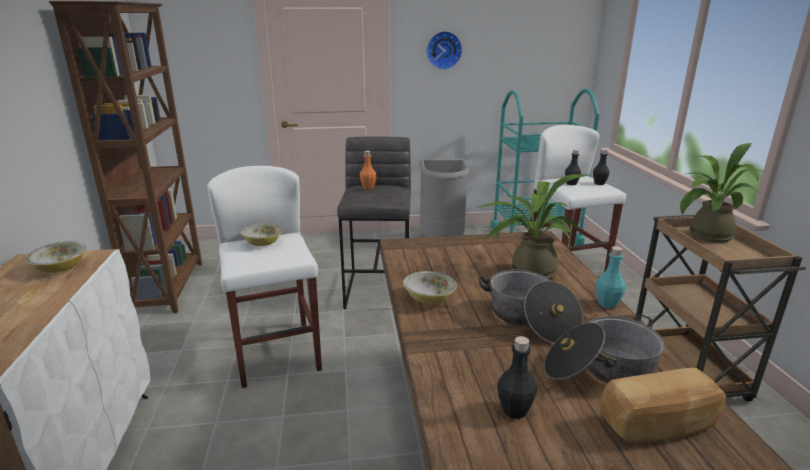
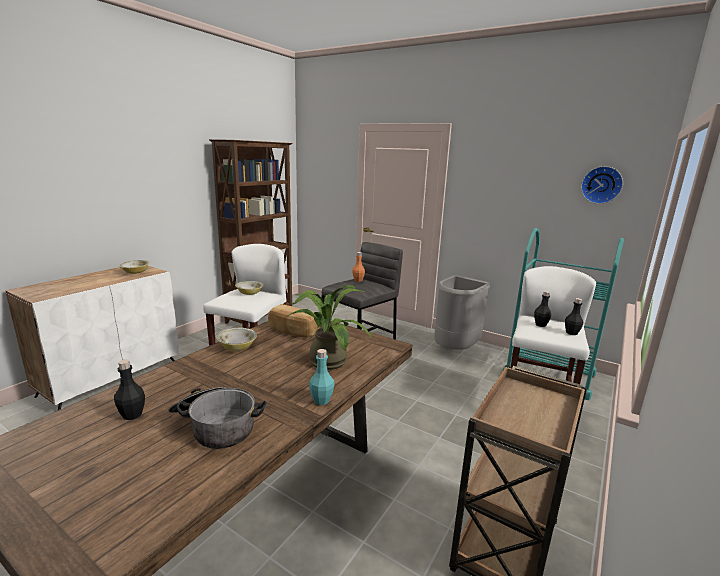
camera: 40 degrees right, 5 degrees down
(443, 50) = (490, 186): wall clock -> wall clock (601, 185)
(530, 319) = (255, 382): cooking pot -> none
(659, 425) = (163, 470): bread -> bread (293, 331)
(705, 236) = (534, 401): potted plant -> none

